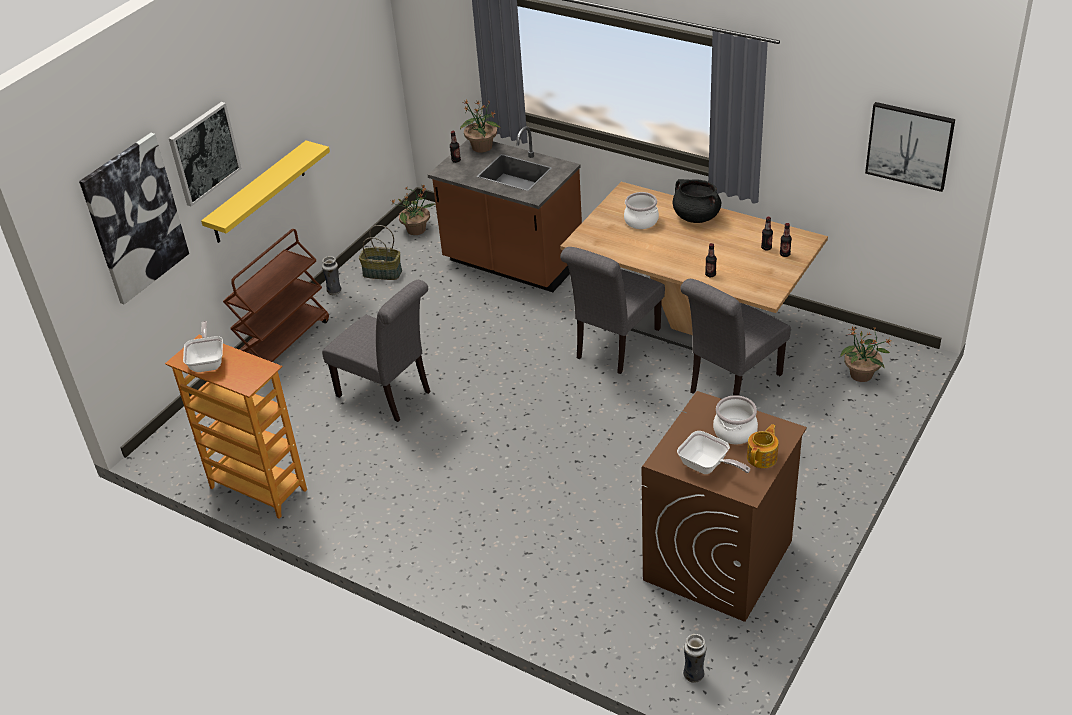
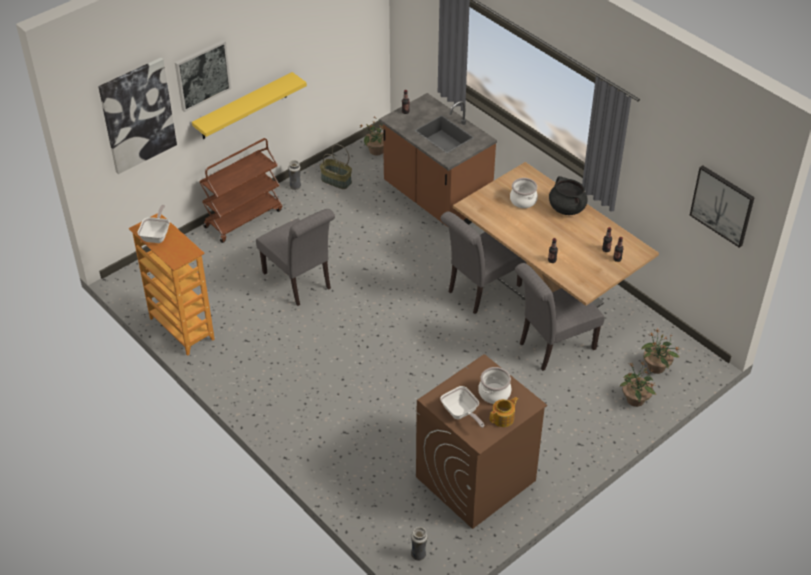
camera: 15 degrees right, 5 degrees up
(482, 147) = (430, 105): potted plant -> potted plant (635, 400)

